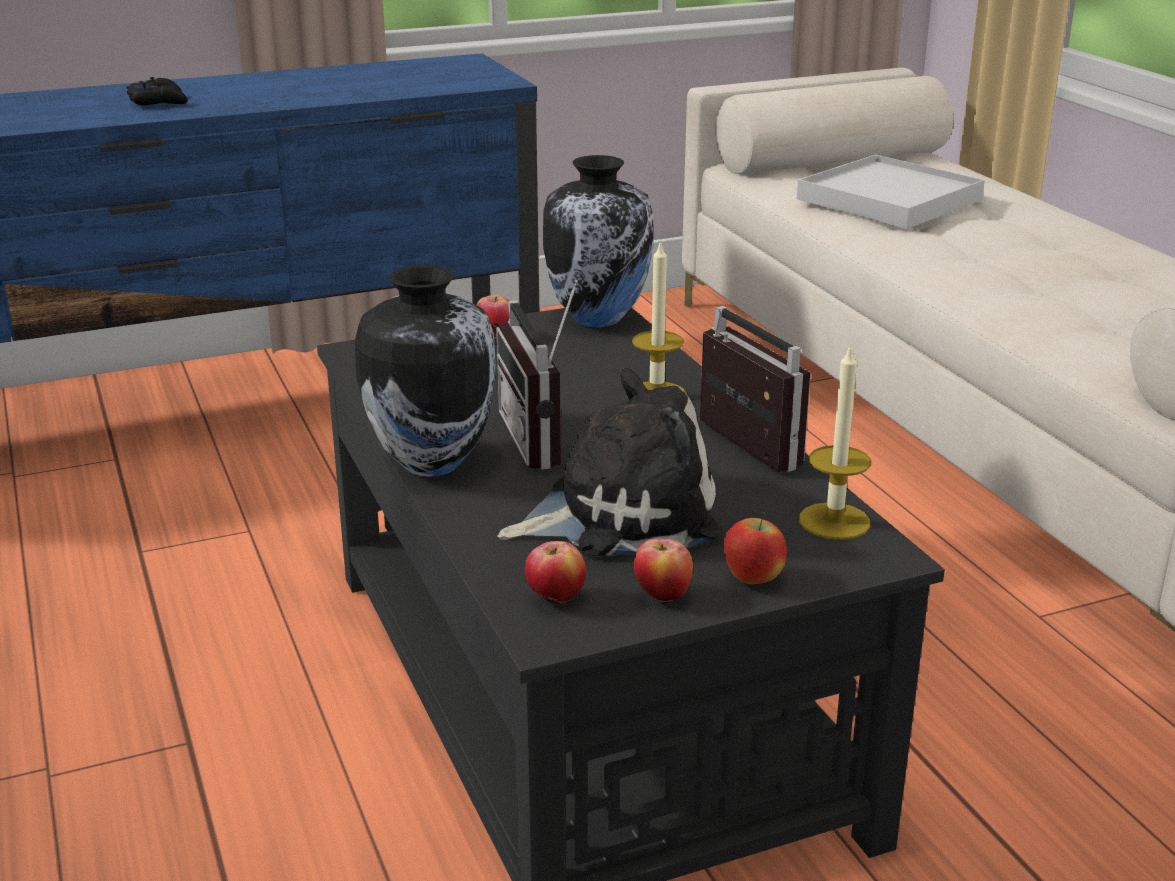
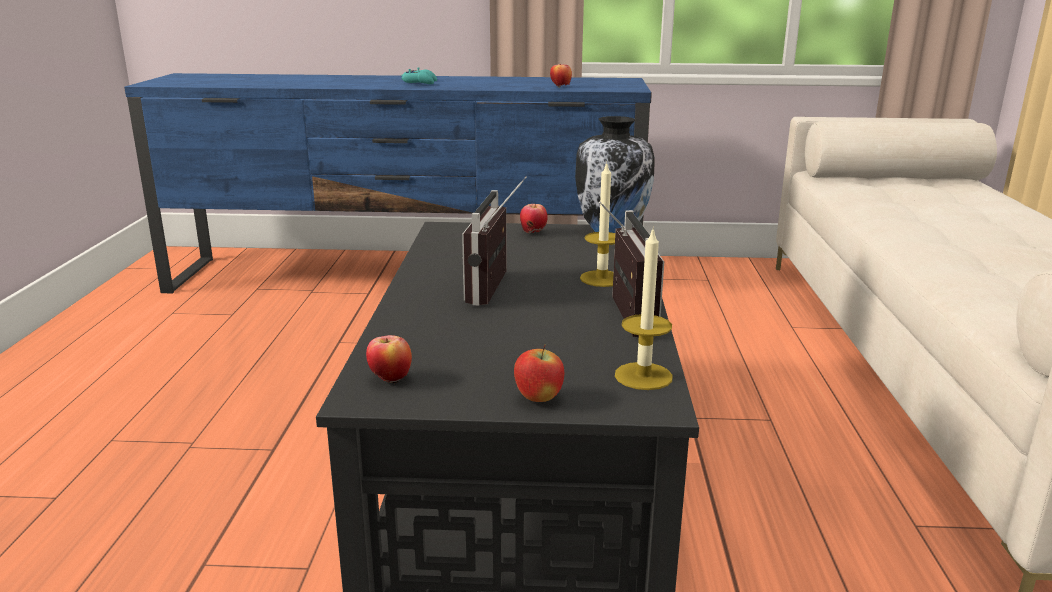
camera: 25 degrees right, 5 degrees down
(158, 101) = (420, 82): black game controller -> turquoise game controller
(432, 463) = (412, 289): vase -> none
(620, 514) = (495, 340): plush toy -> none
(662, 596) = (462, 394): apple -> apple (560, 87)
(889, 199) = (912, 200): white tray -> none

